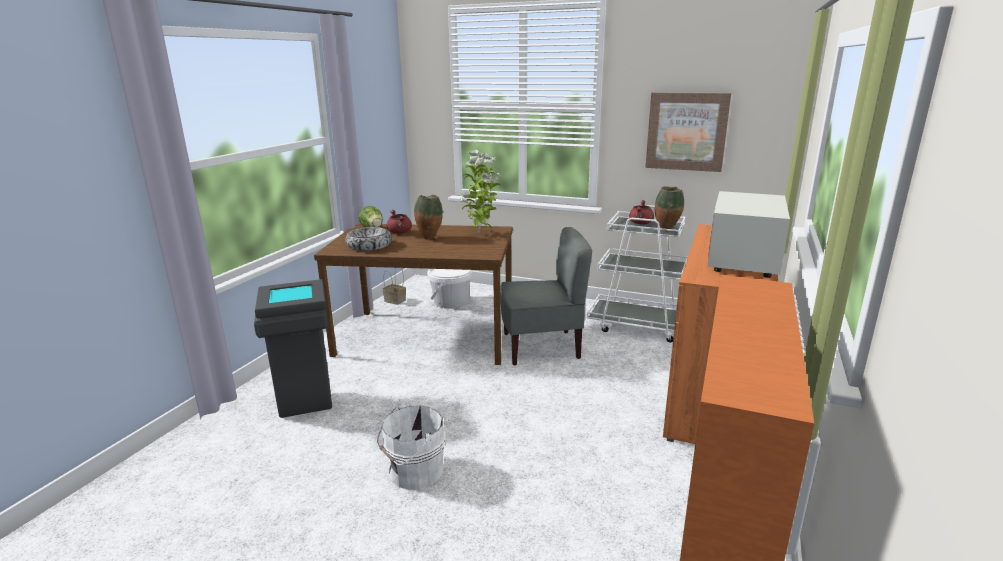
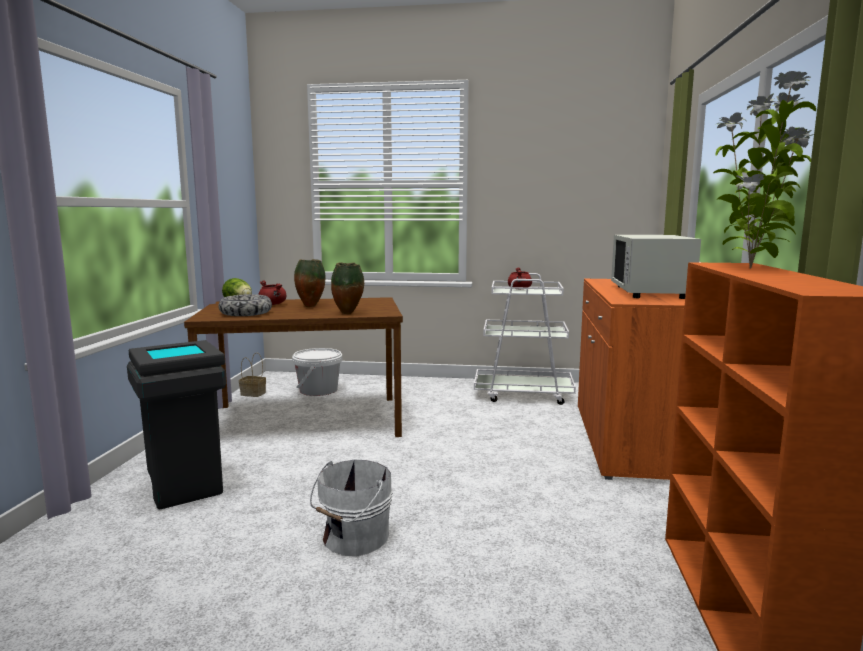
camera: 15 degrees left, 10 degrees down
(480, 234) = (363, 302): potted plant -> potted plant (752, 268)
(541, 347) = (437, 418): grey chair -> none
(667, 230) = (548, 291): vase -> vase (348, 314)
(686, 131) = (551, 203): picture -> none

